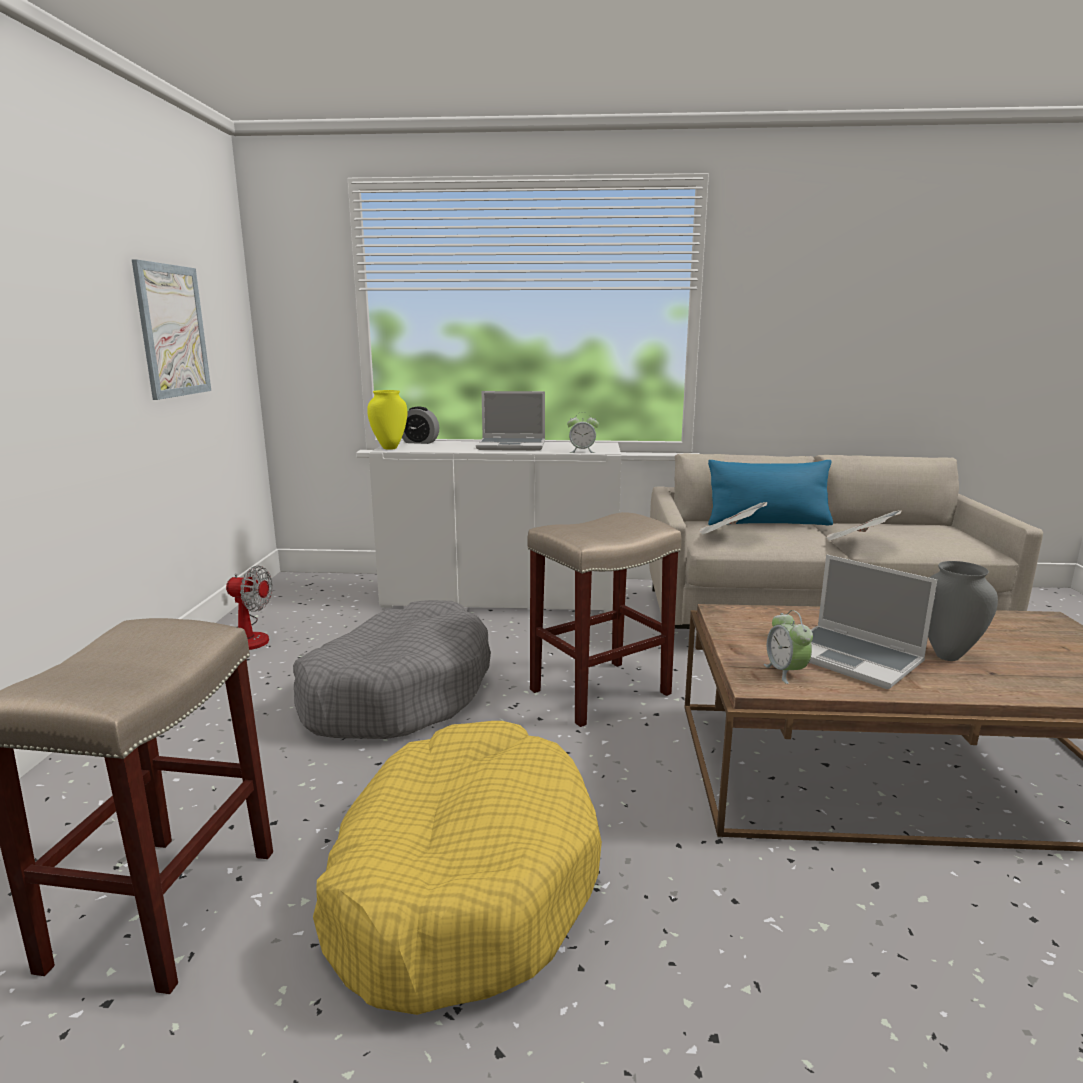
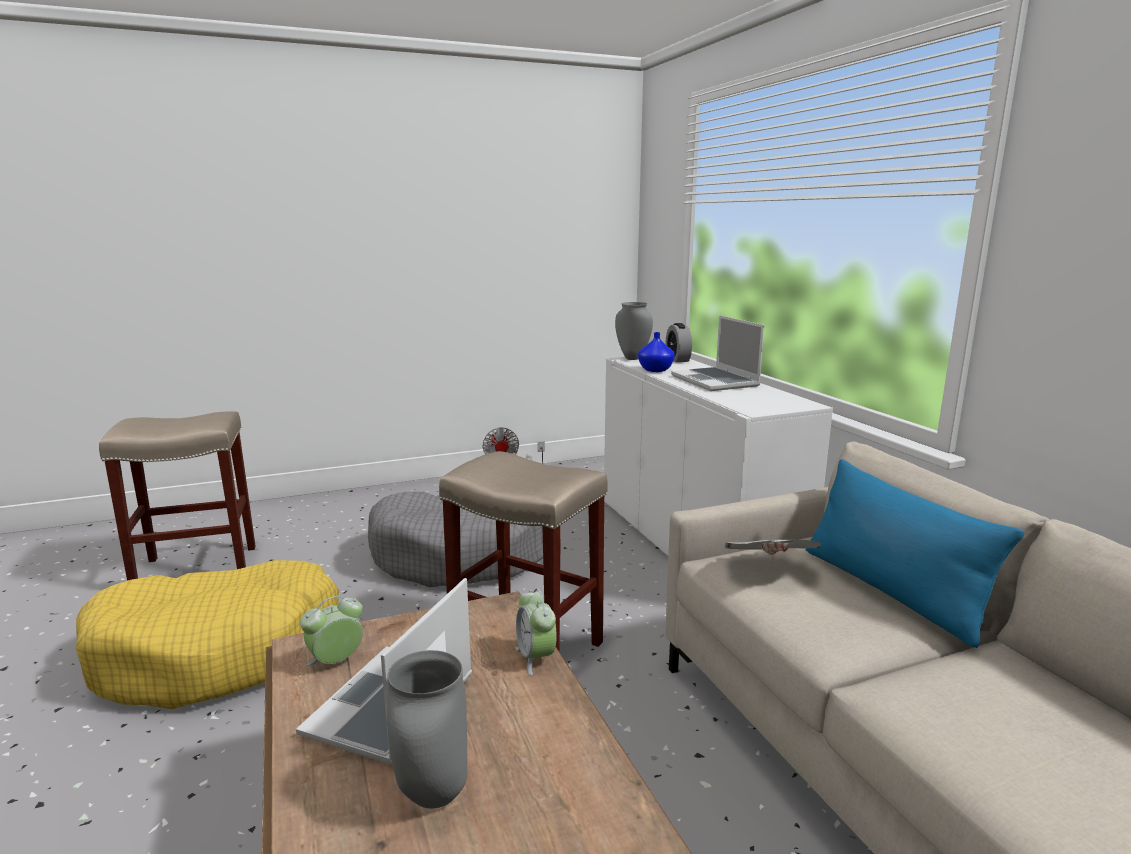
camera: 65 degrees right, 0 degrees up
(172, 331) = (513, 241): picture -> none
(389, 448) = (633, 358): yellow vase -> grey vase
(447, 449) = (655, 370): none -> blue vase
(582, 451) = (735, 403): alarm clock -> alarm clock (536, 657)
(857, 544) = (891, 682): newspaper -> none

